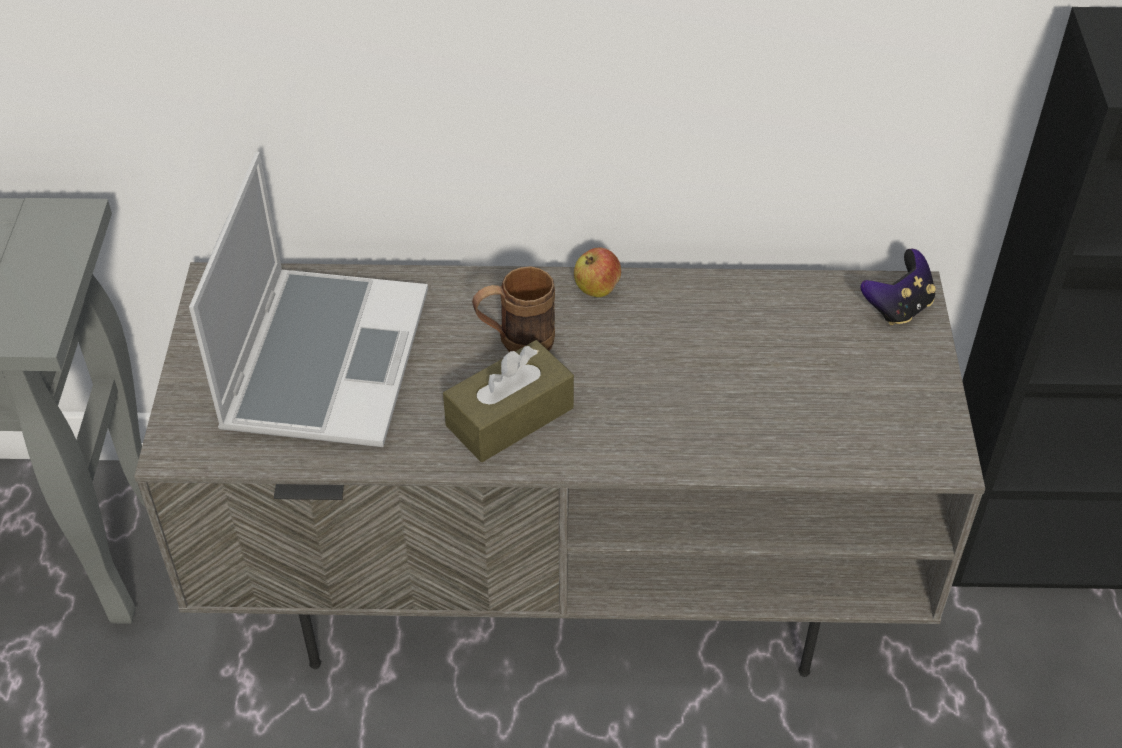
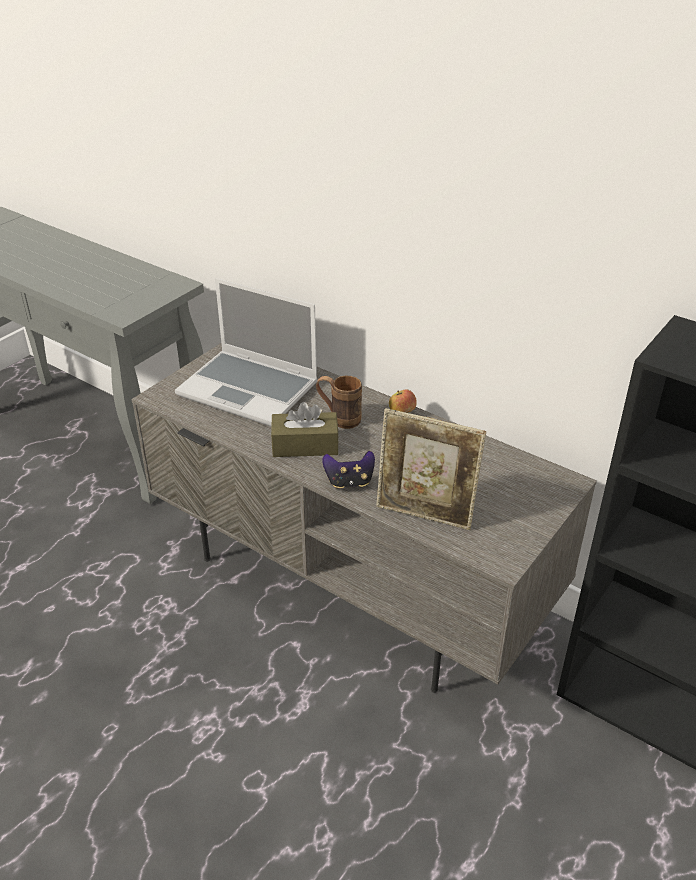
camera: 35 degrees right, 10 degrees down
(324, 358) = (250, 389): laptop -> laptop turned 75 degrees clockwise
(783, 442) = (425, 515): none -> picture frame
(897, 307) = (553, 486): game controller -> game controller (349, 482)

